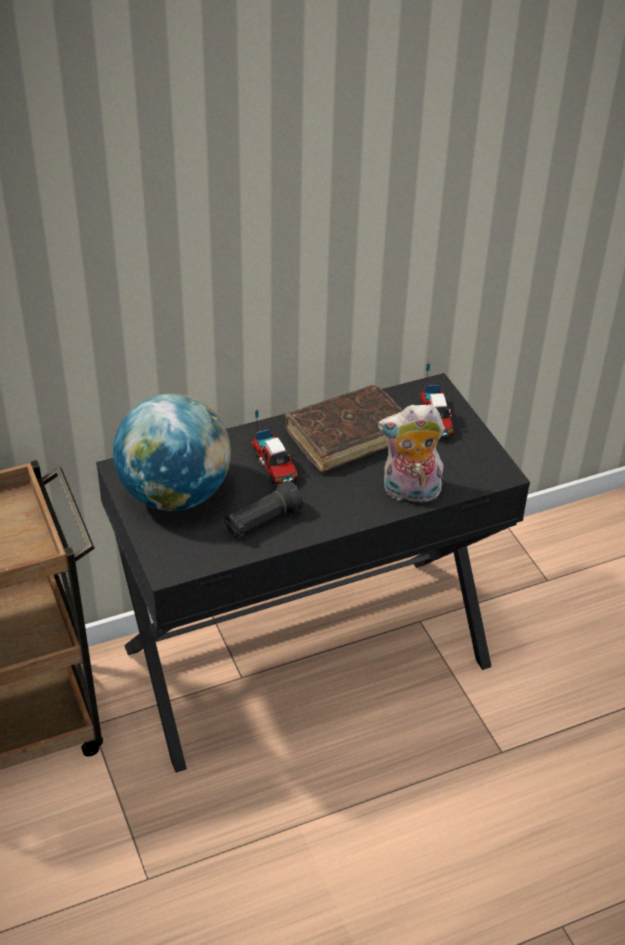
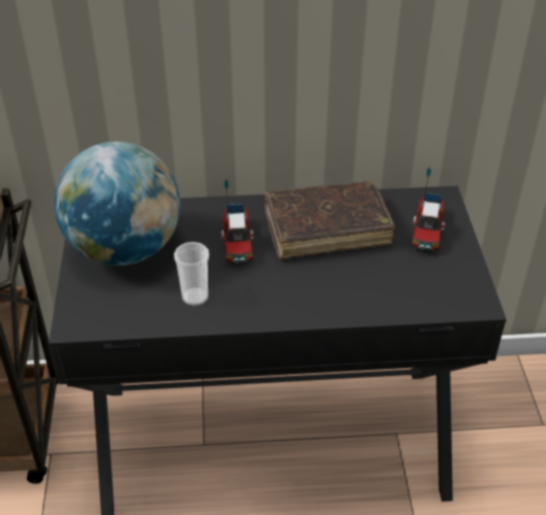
camera: 20 degrees right, 0 degrees up
(262, 522) = (195, 297): black flashlight -> cup
(409, 492) = (365, 301): plush toy -> none

